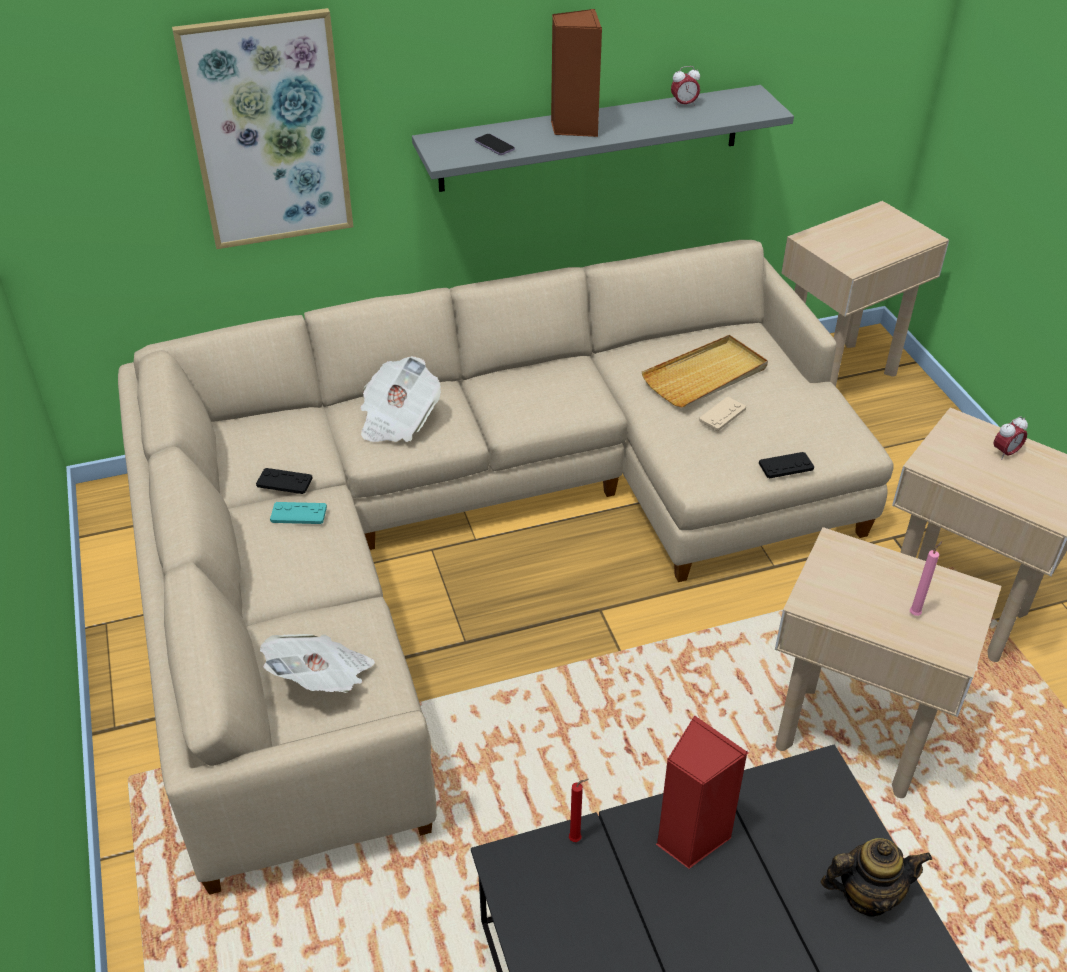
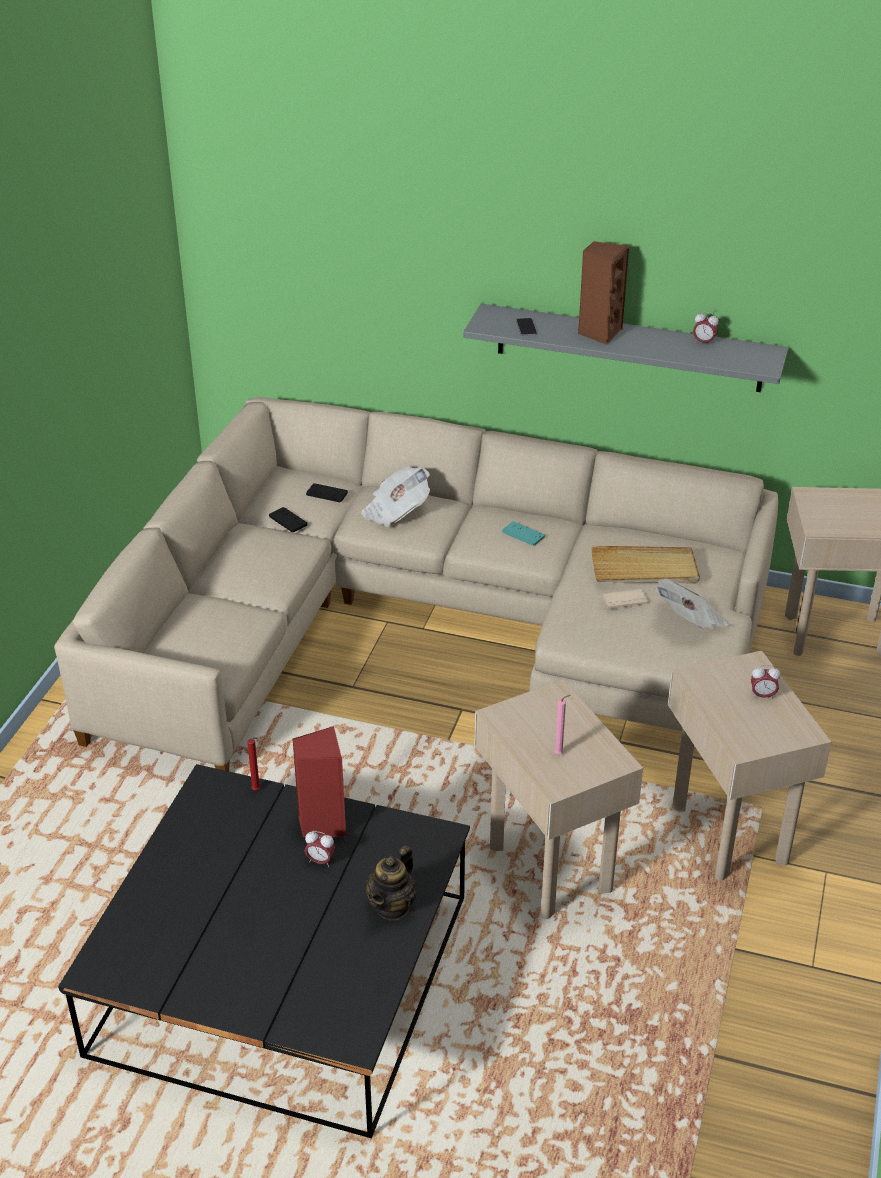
camera: 35 degrees right, 5 degrees down
(268, 132) = (375, 270): picture -> none
(298, 514) = (276, 542): turquoise game controller -> turquoise game controller (523, 534)
(322, 679) = (199, 638): newspaper -> newspaper (689, 621)
(737, 887) = (320, 861): none -> alarm clock
(786, 466) = (637, 654): black game controller -> black game controller (327, 493)
(866, 894) = (392, 906): teapot -> teapot turned 90 degrees clockwise

